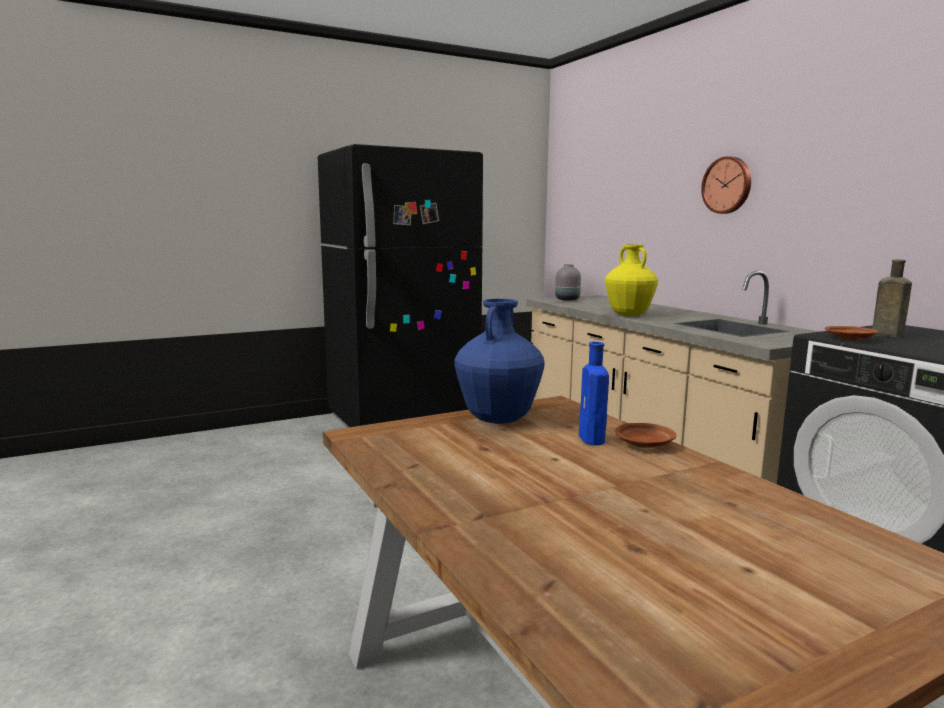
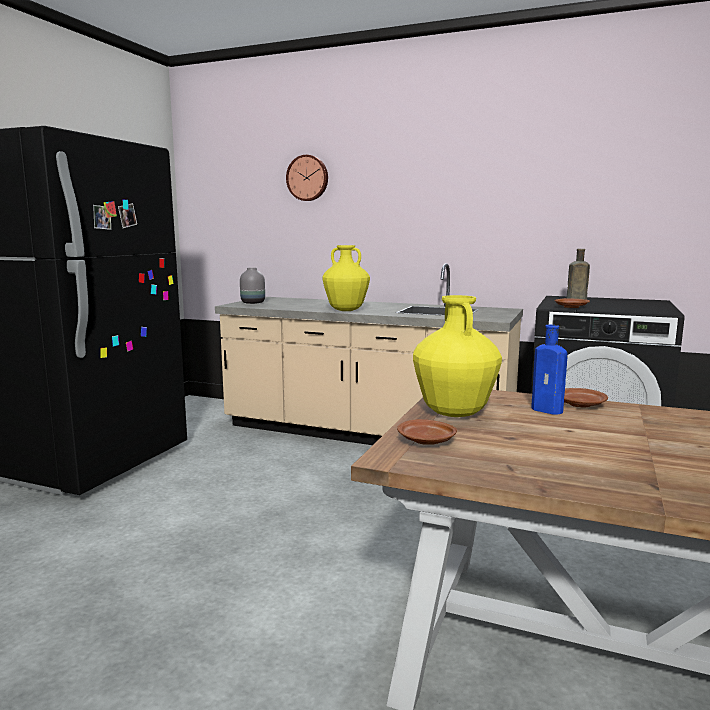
camera: 40 degrees left, 0 degrees up
(414, 431) = (427, 441): none -> brown plate
(498, 420) = (454, 414): blue vase -> yellow vase
(727, 185) = (397, 193): wall clock -> wall clock (308, 178)

